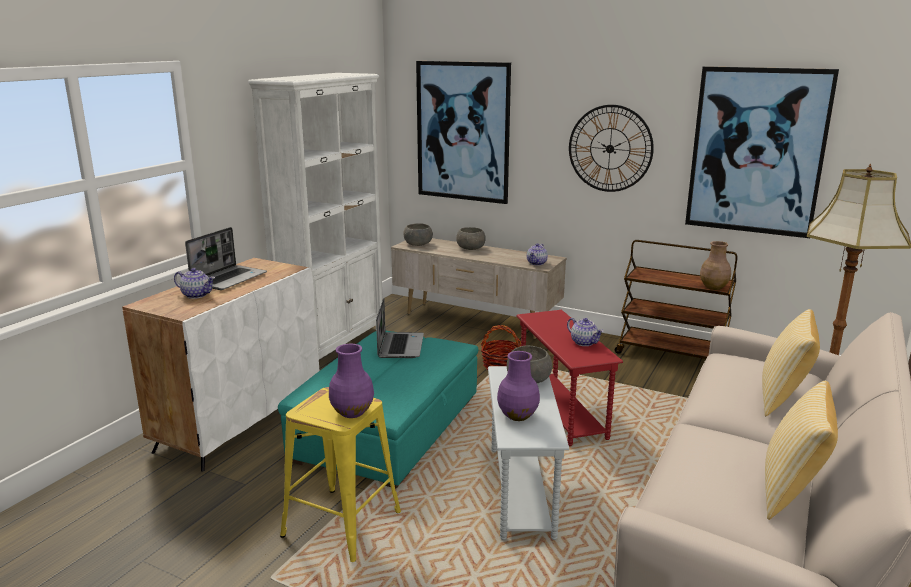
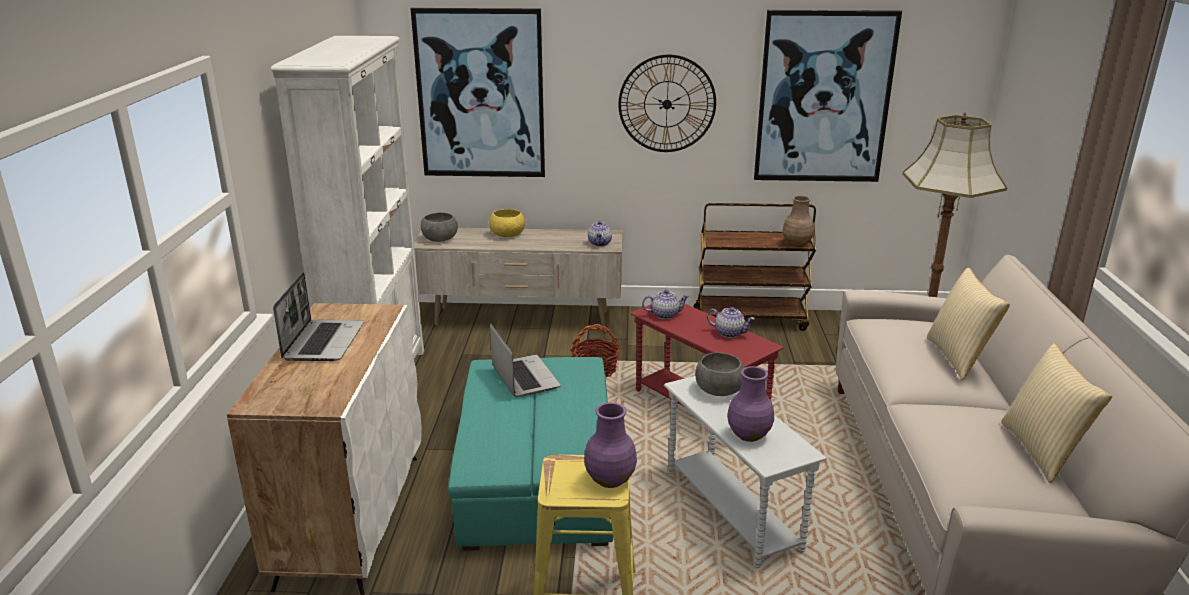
camera: 25 degrees left, 5 degrees up
(197, 295) = (311, 375): teapot -> teapot (665, 315)
(471, 248) = (508, 234): grey bowl -> yellow bowl

